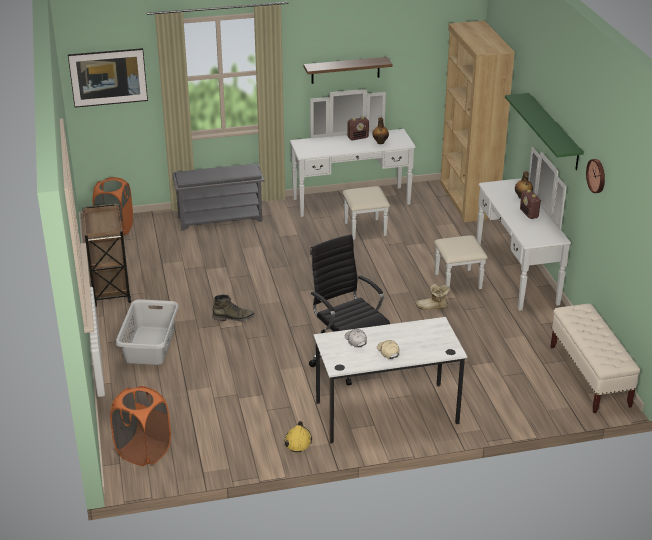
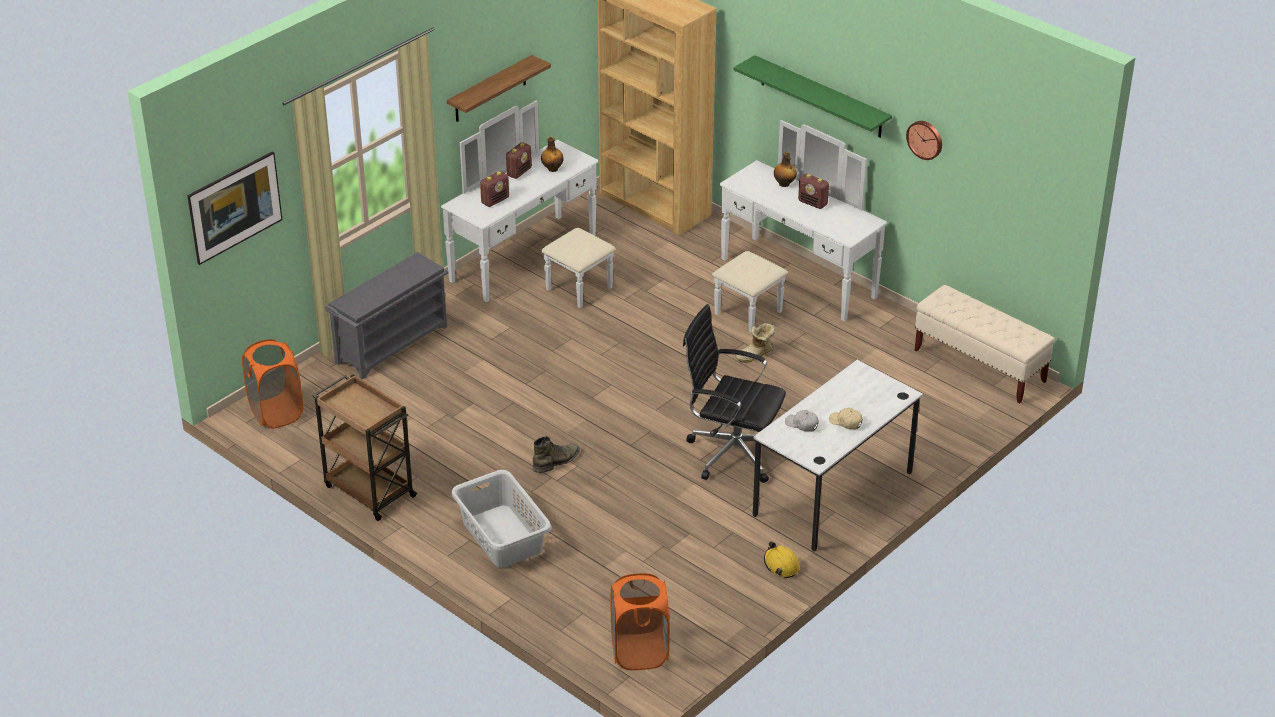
camera: 35 degrees left, 5 degrees up
(324, 147) = (495, 200): none -> radio

